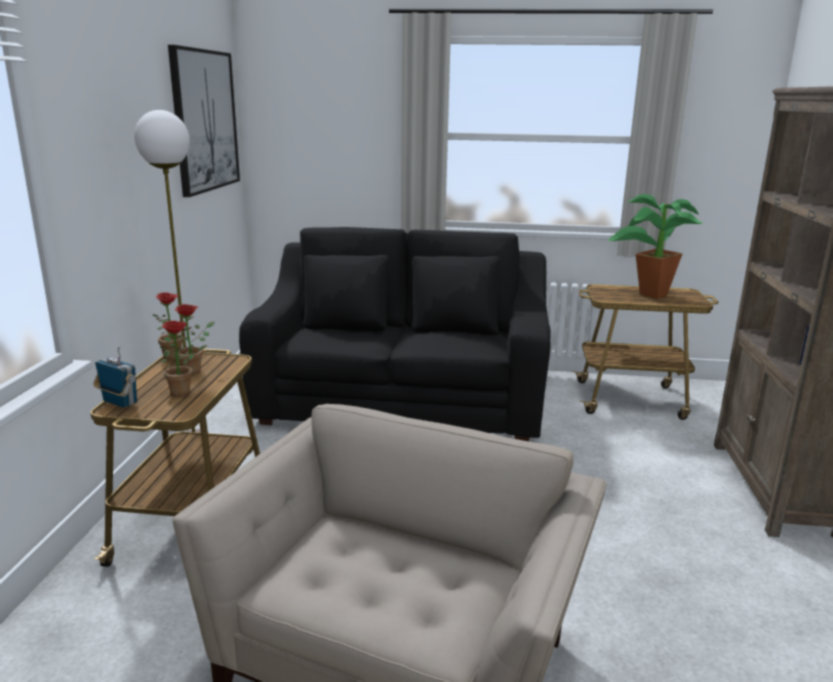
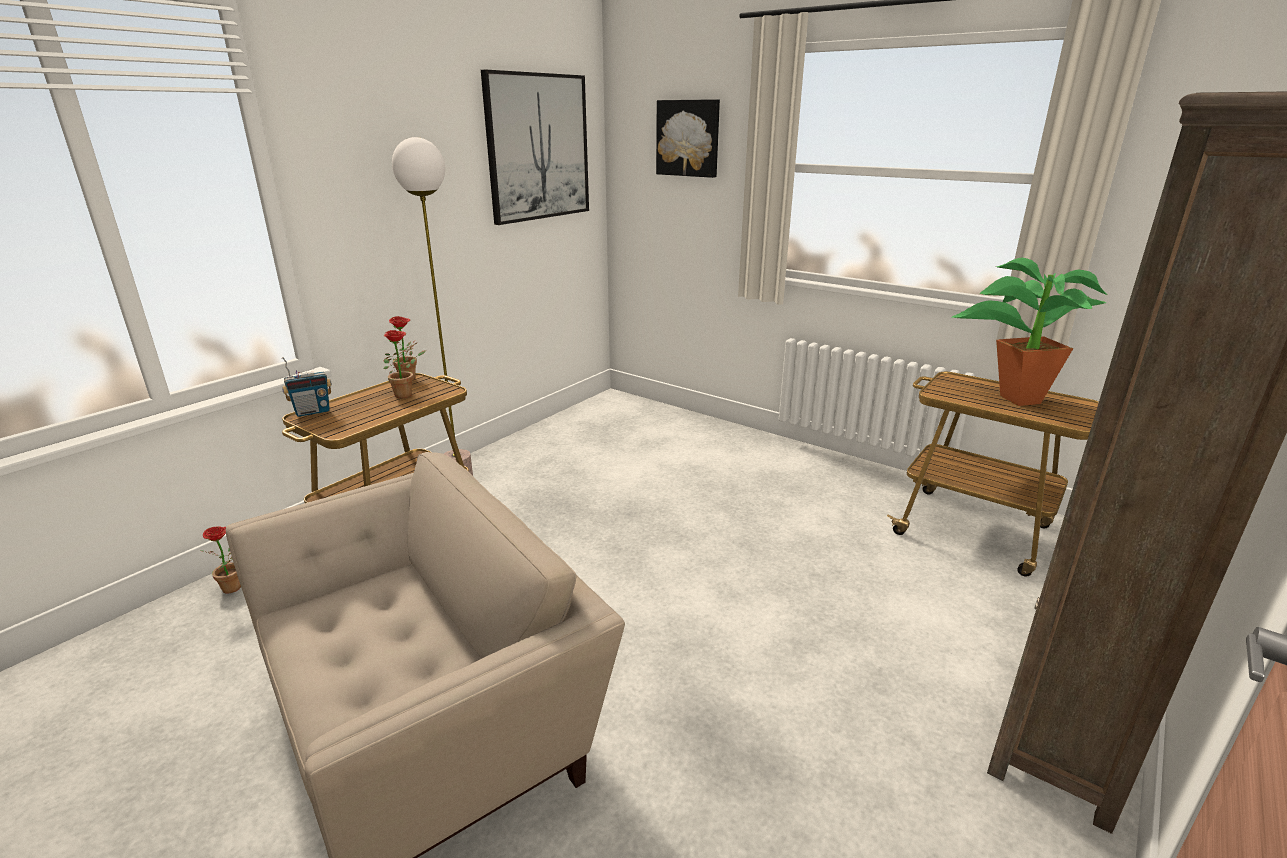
camera: 30 degrees right, 5 degrees up
(119, 402) = (312, 412): radio -> radio turned 90 degrees clockwise
(185, 392) = (370, 413): potted plant -> potted plant (235, 588)
(336, 112) = (688, 138): none -> picture
(401, 402) = (694, 467): black sofa -> none

